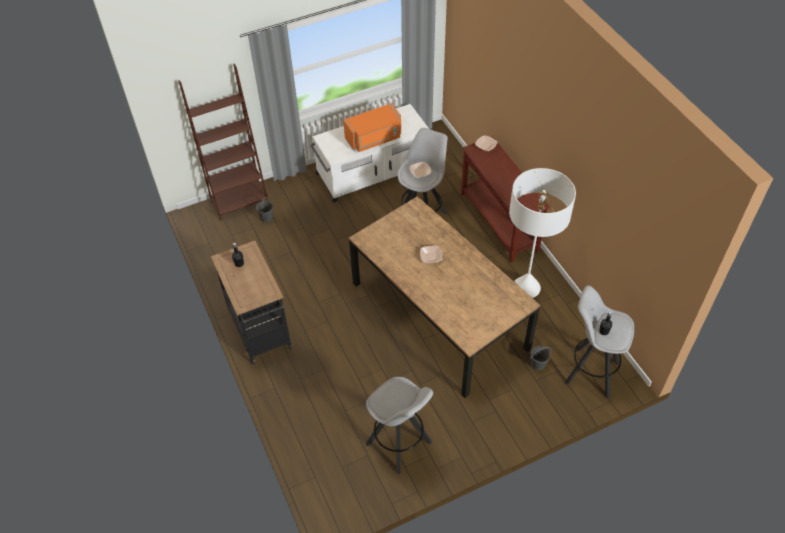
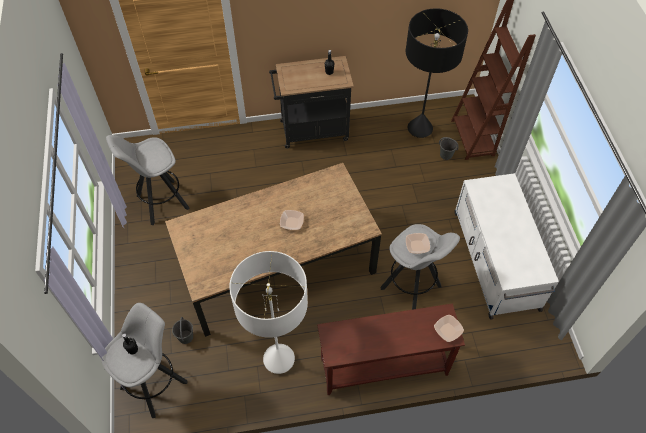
camera: 105 degrees right, 5 degrees up
(238, 242) = (419, 130): none -> black floor lamp
(374, 139) = (498, 228): orange microwave -> none

